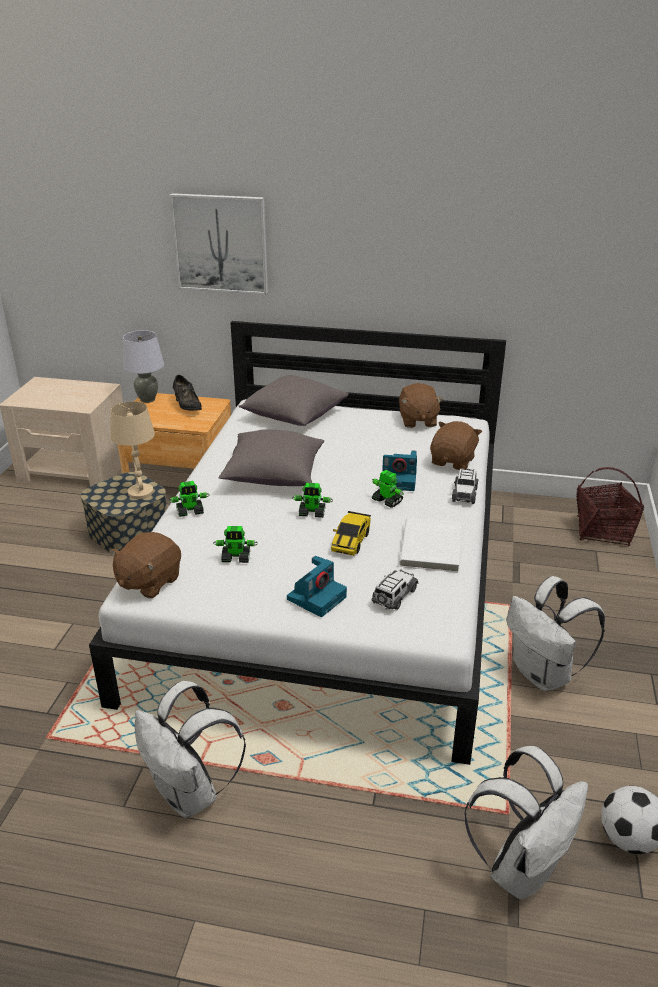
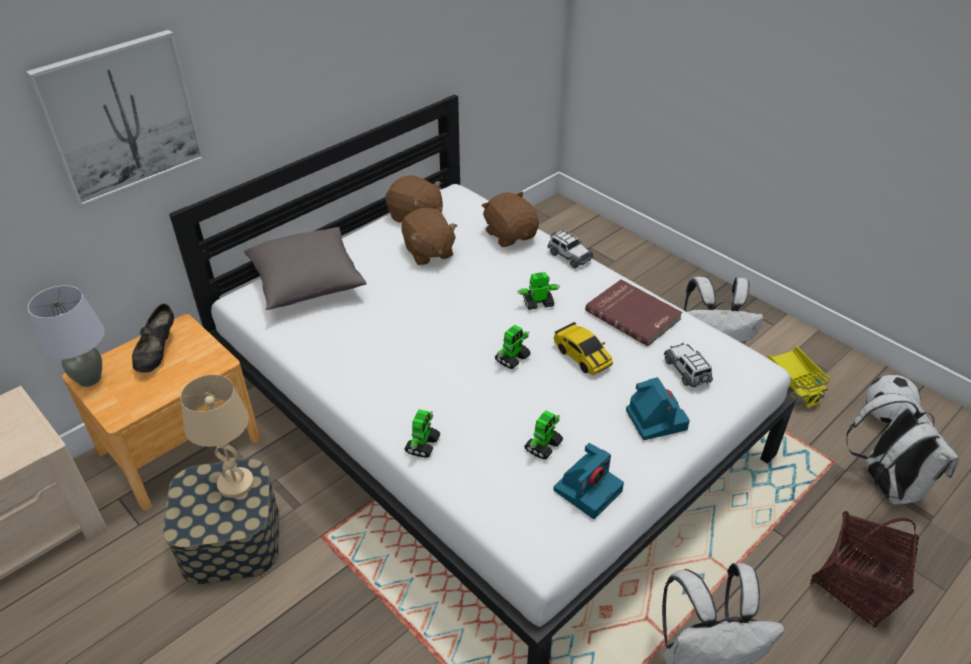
camera: 55 degrees left, 10 degrees up
(148, 582) = (531, 533): brown plush toy -> brown plush toy (428, 252)
(187, 407) = (157, 353): black shoe -> black shoe turned 90 degrees clockwise
(273, 475) = (414, 352): grey pillow -> none
(400, 480) = (512, 279): camera -> camera (588, 489)
(433, 547) = (633, 314): white book -> red book
(580, 748) = (792, 387): none -> toy truck
(603, 531) = (570, 229): basket -> basket (858, 584)

